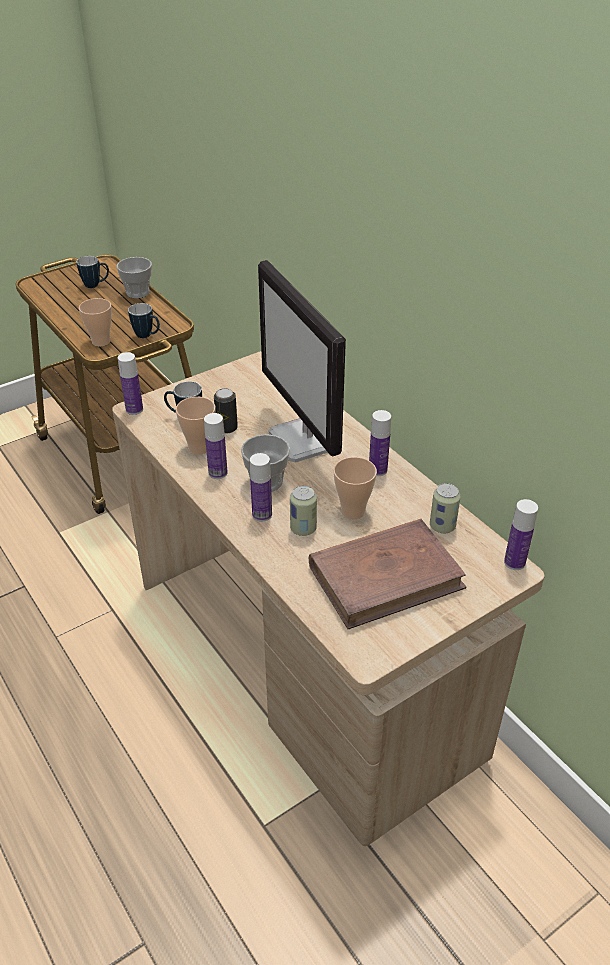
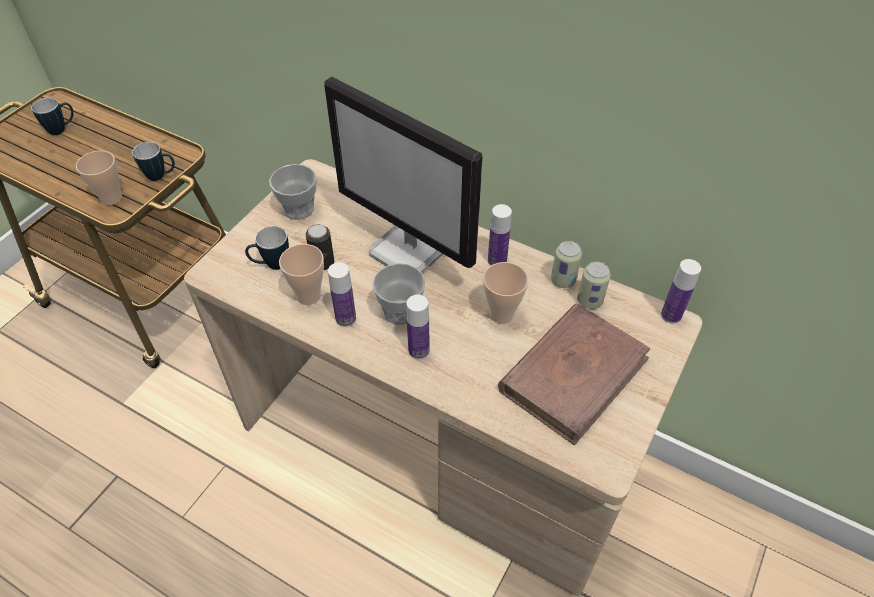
camera: 25 degrees left, 10 degrees up
(134, 409) = (210, 273): bottle -> none
(138, 292) = (118, 126): cup -> cup (298, 209)
(303, 529) = (467, 351): can -> can (563, 280)

